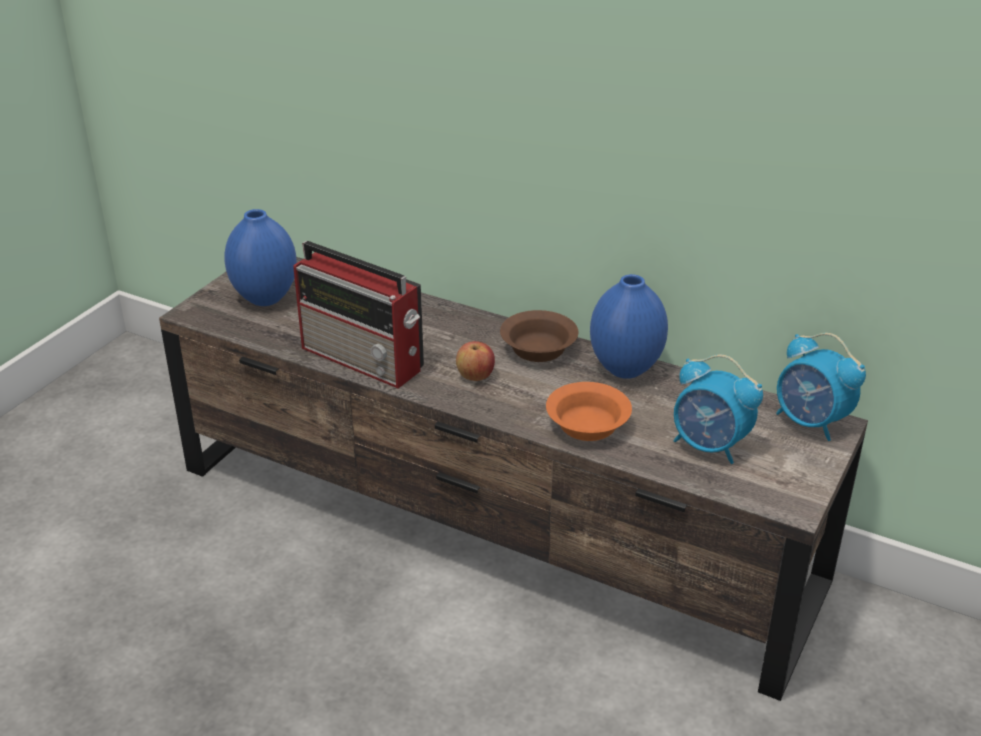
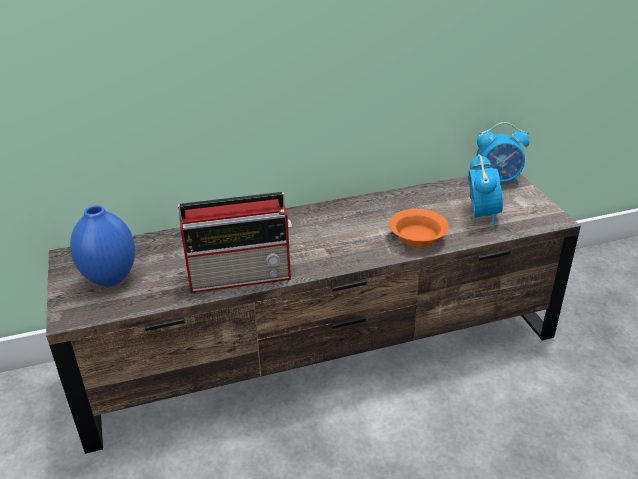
camera: 45 degrees left, 0 degrees up
(475, 376) = (321, 248): apple -> none
(540, 350) = (329, 215): brown bowl -> none
(626, 369) = (385, 201): blue vase -> none
(710, 446) = (482, 215): alarm clock -> alarm clock turned 75 degrees counterclockwise

